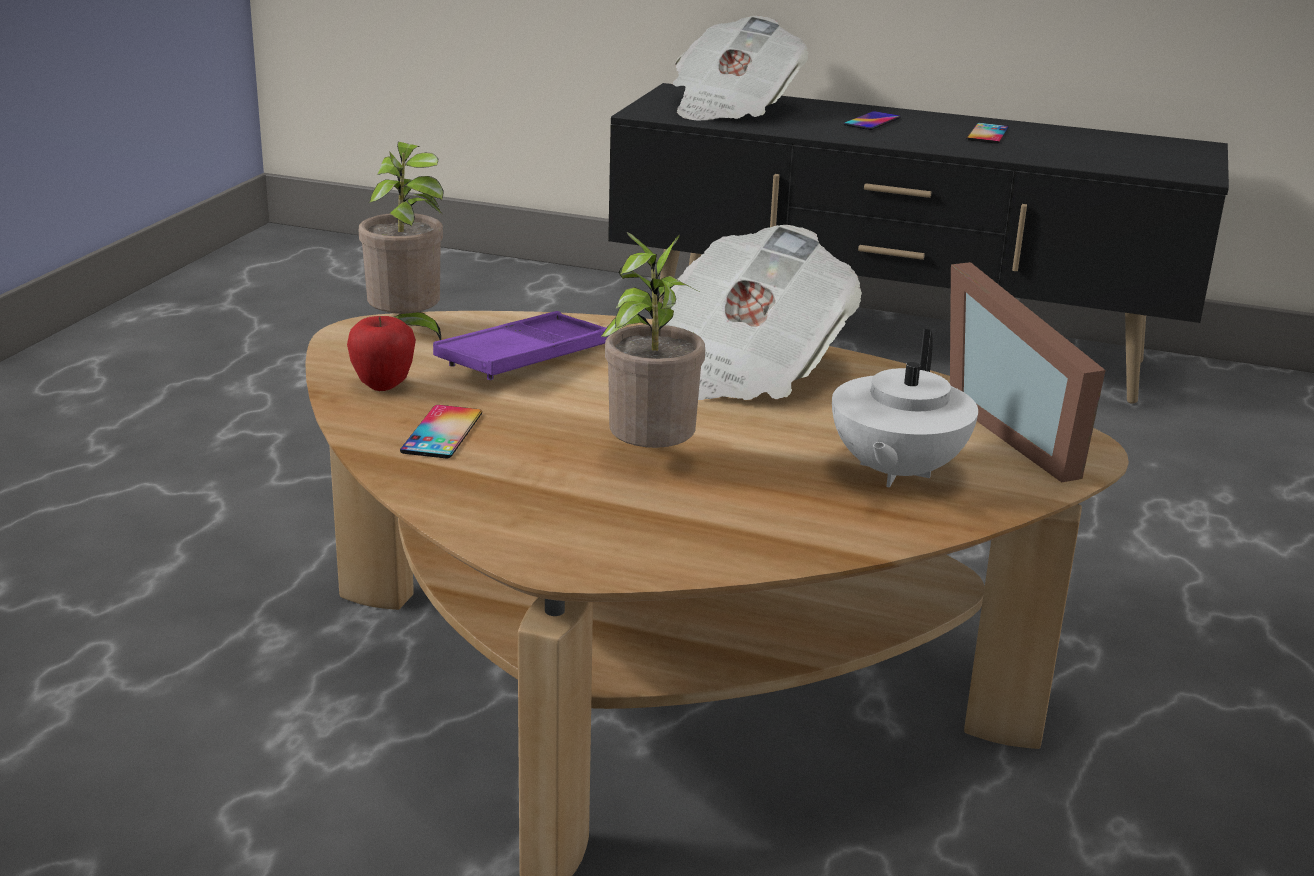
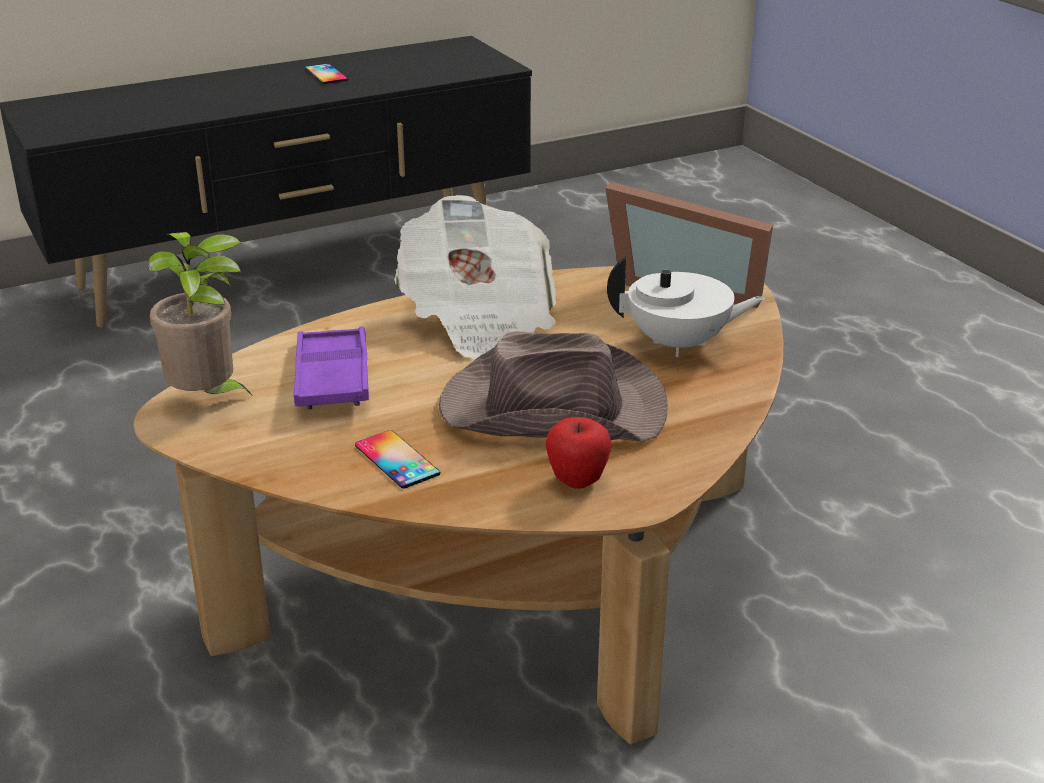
camera: 45 degrees left, 5 degrees up
(383, 385) = (284, 449): apple -> apple (577, 481)
(649, 460) = (550, 408): potted plant -> brown hat
(732, 108) = (107, 109): newspaper -> none
(872, 121) = (232, 88): phone -> none
(895, 472) = (679, 344): white teapot -> white teapot turned 60 degrees counterclockwise

